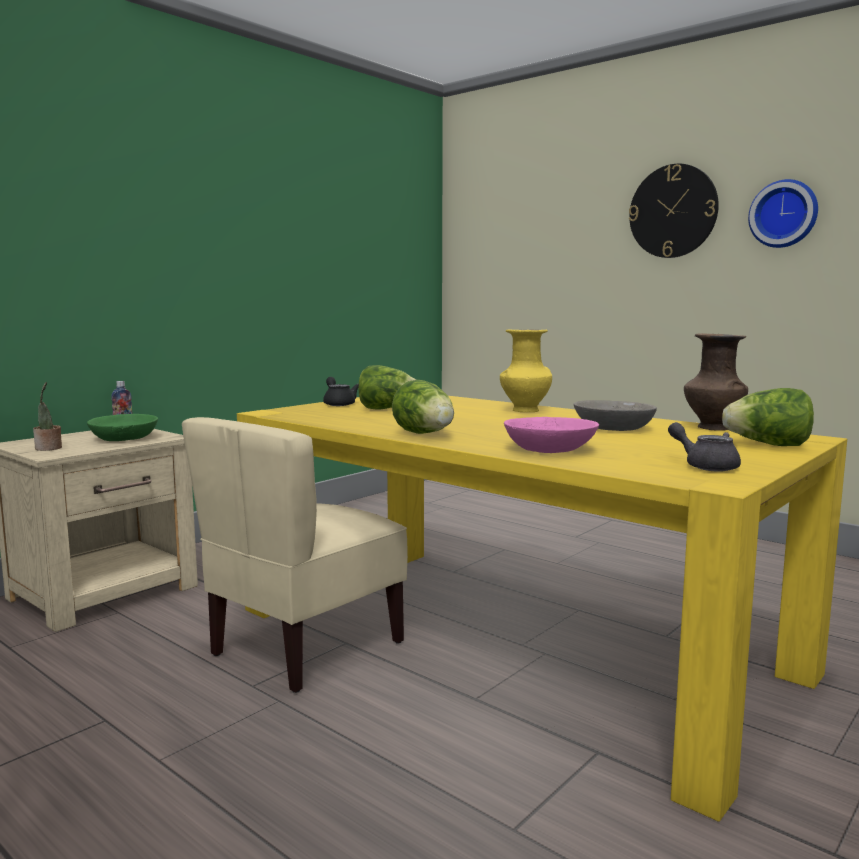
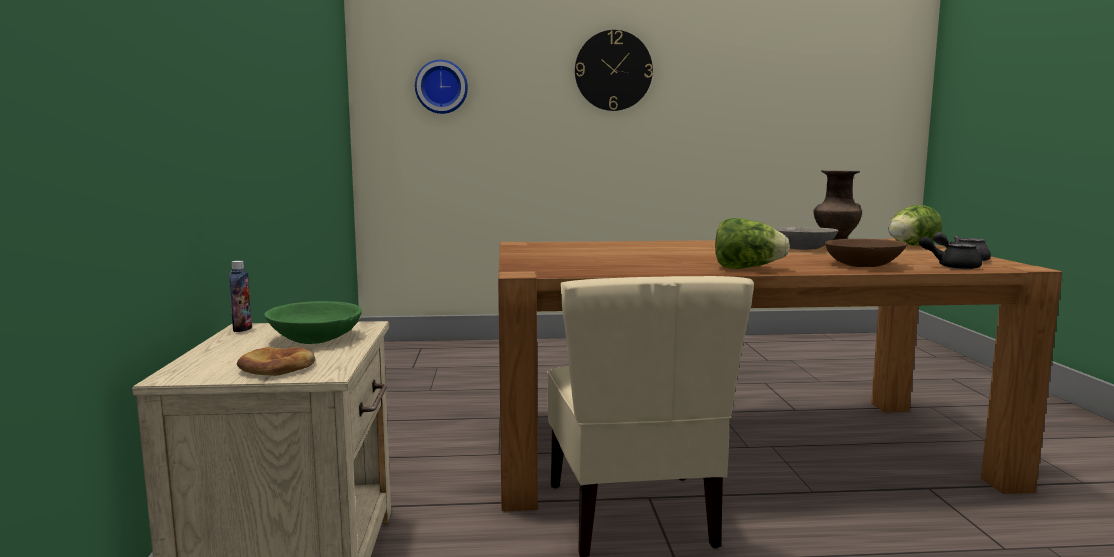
camera: 45 degrees left, 0 degrees up
(48, 448) = (277, 367): potted plant -> bread
(338, 404) = (528, 258): black teapot -> black teapot (952, 267)
(387, 409) = (595, 256): lettuce -> none
(507, 639) = (733, 447): yellow dining table -> brown dining table
(524, 410) = (686, 245): yellow vase -> none
(550, 450) = (863, 265): pink bowl -> brown bowl
(784, 214) = (702, 80): wall clock -> wall clock (441, 87)

